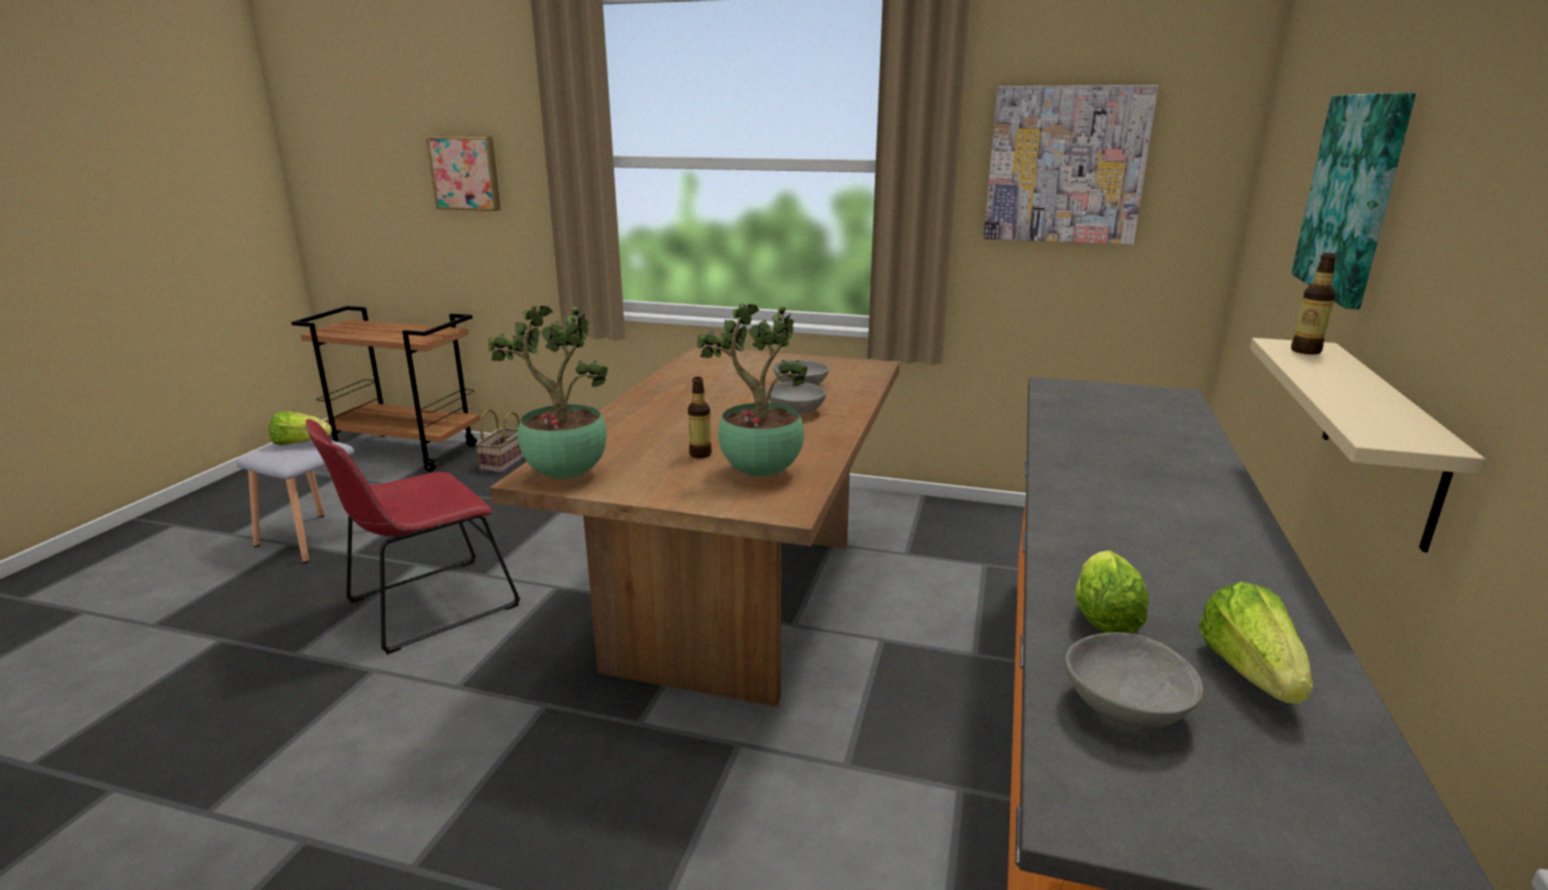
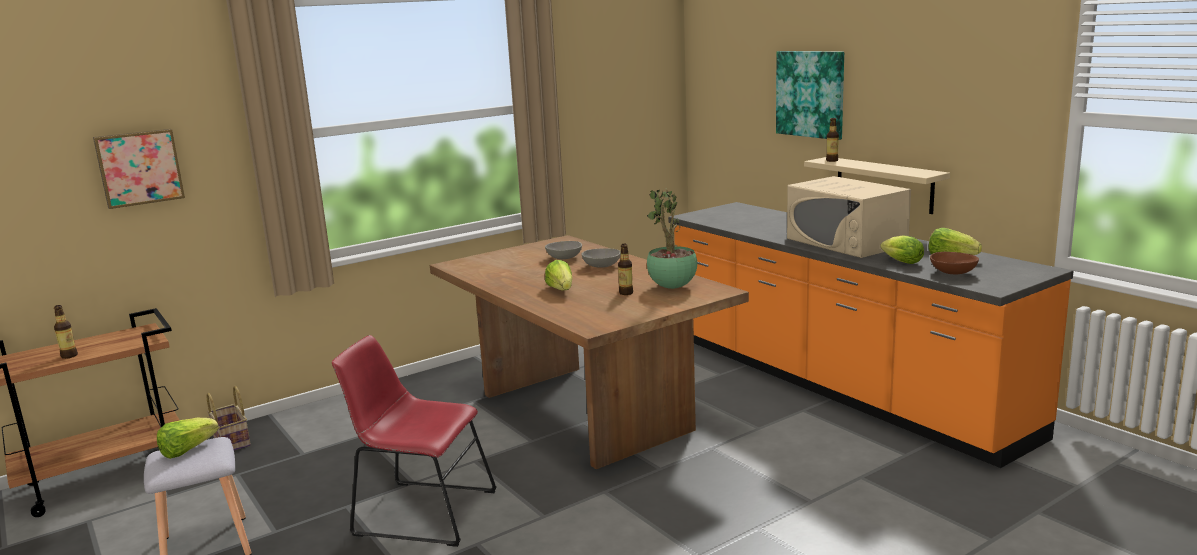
camera: 50 degrees left, 5 degrees down
(370, 334) = (69, 356): none -> bottle
(425, 606) = (420, 512): red chair -> red chair turned 105 degrees clockwise
(564, 475) = (602, 322): potted plant -> none
(671, 419) = (561, 290): none -> lettuce
(1065, 165) = (605, 96): picture -> none
(1124, 707) = (952, 273): grey bowl -> brown bowl
(1141, 525) = (846, 242): none -> beige microwave

